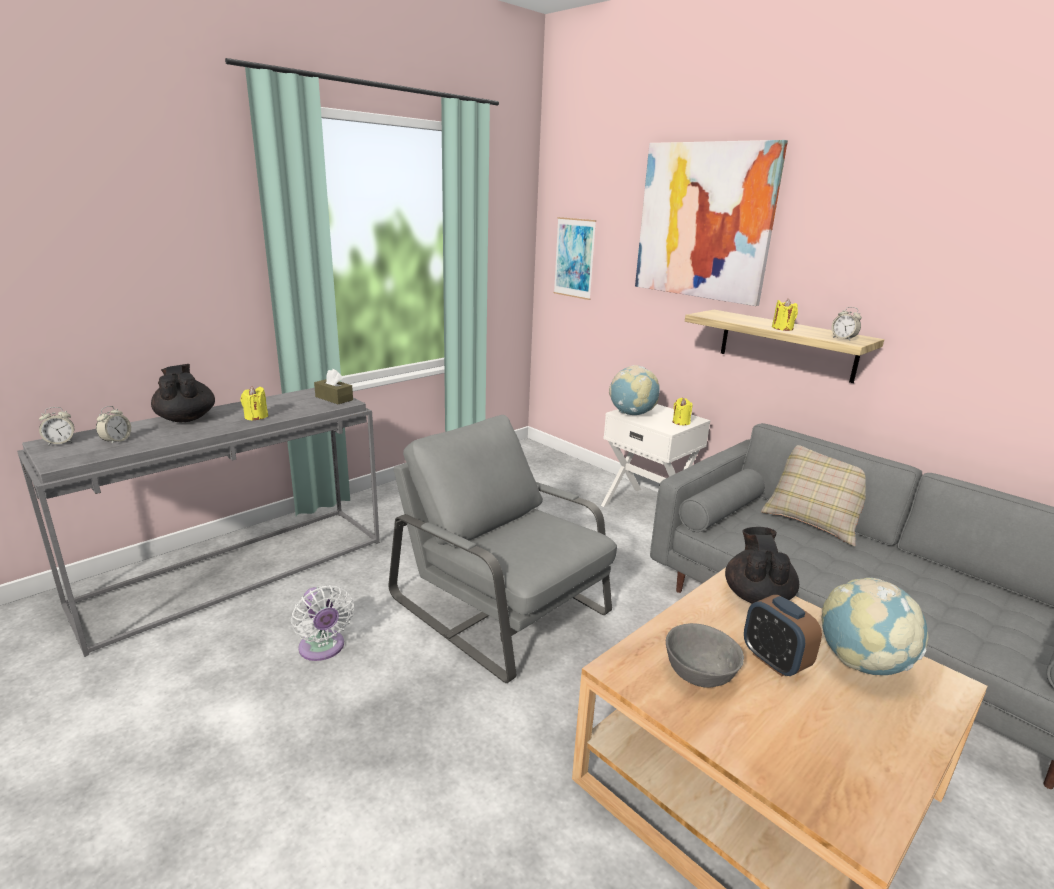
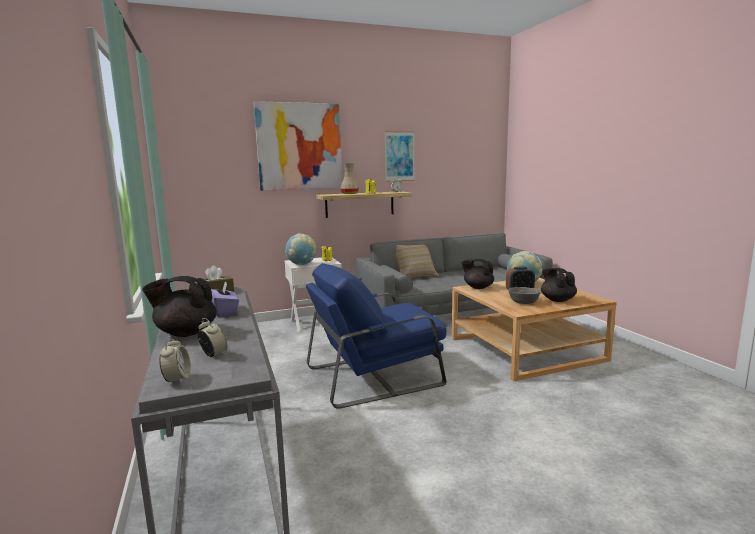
camera: 65 degrees left, 10 degrees down
(256, 417) = (224, 311): yellow candle -> purple tissue box
(323, 649) = (376, 441): white fan -> none
(502, 605) = (375, 375): grey armchair -> blue armchair
(574, 258) = (197, 180): picture -> picture (399, 156)
(756, 320) = (350, 193): none -> beige vase
(773, 732) = (557, 300): none -> black teapot

